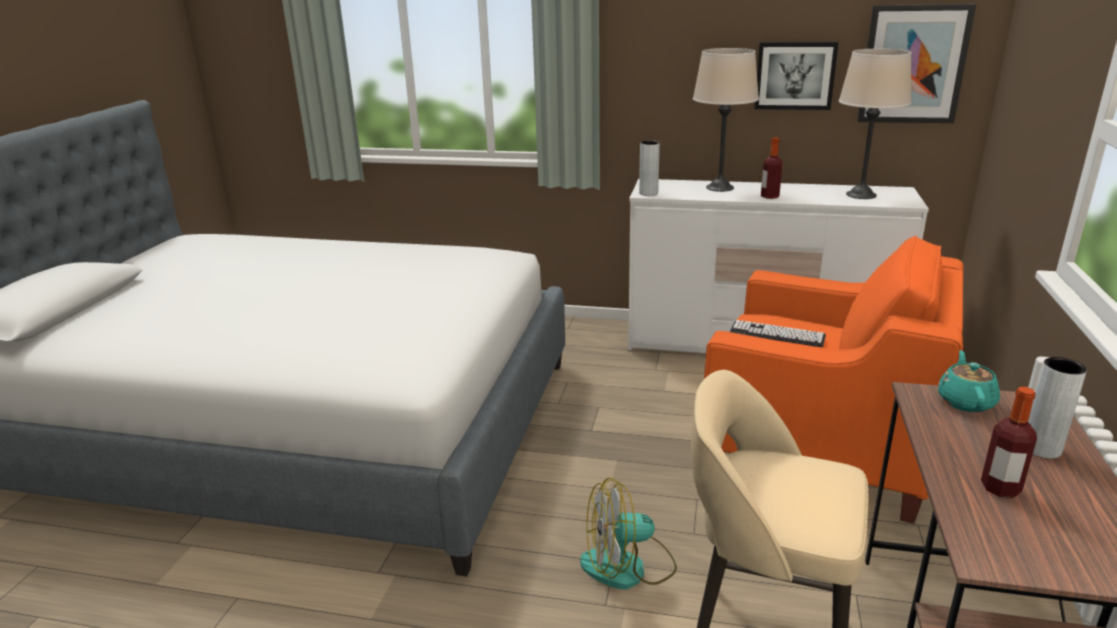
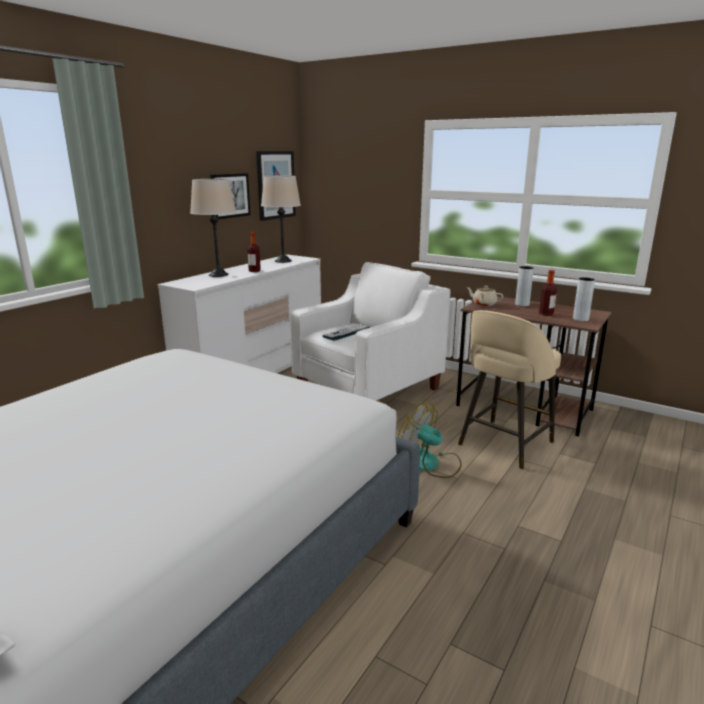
camera: 70 degrees left, 5 degrees down
(628, 566) = (430, 464): fan -> fan turned 120 degrees clockwise
(648, 193) = (196, 286): grey vase -> grey vase (580, 319)
(818, 449) = (369, 389): orange armchair -> white armchair
(965, 401) = (483, 304): turquoise teapot -> beige teapot

